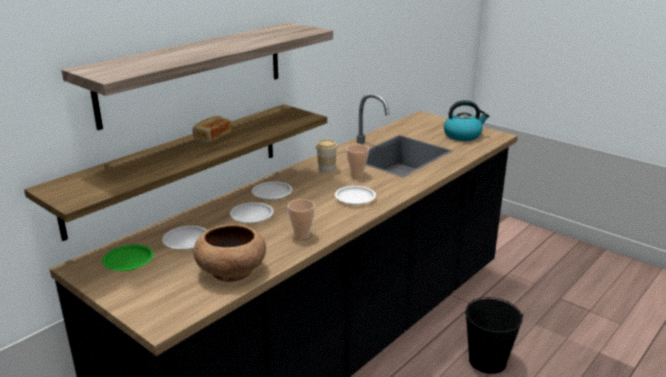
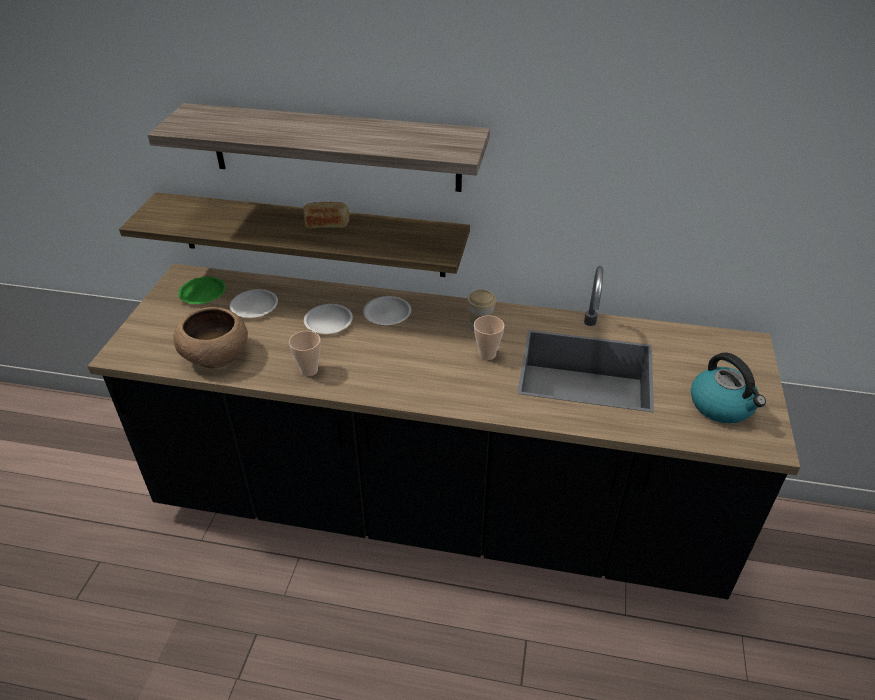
camera: 60 degrees right, 15 degrees up
(355, 198) = (424, 375): white plate -> none
(487, 361) = (520, 671): black bucket -> none

